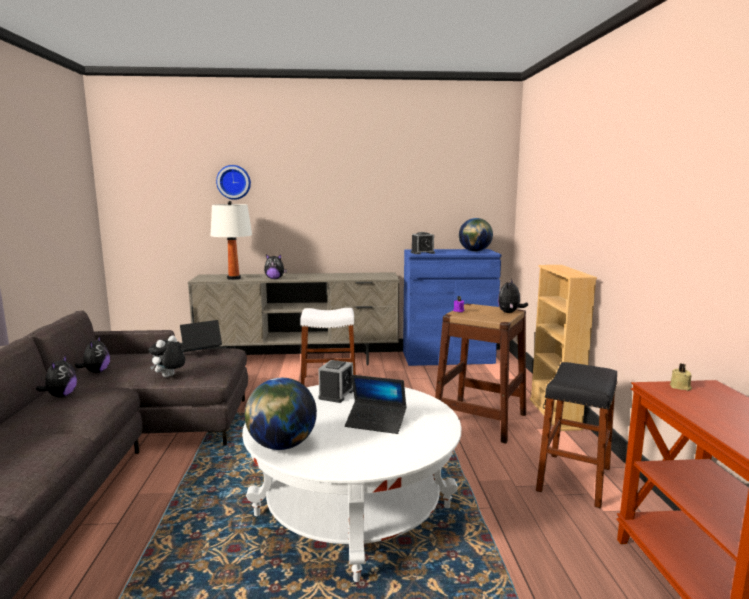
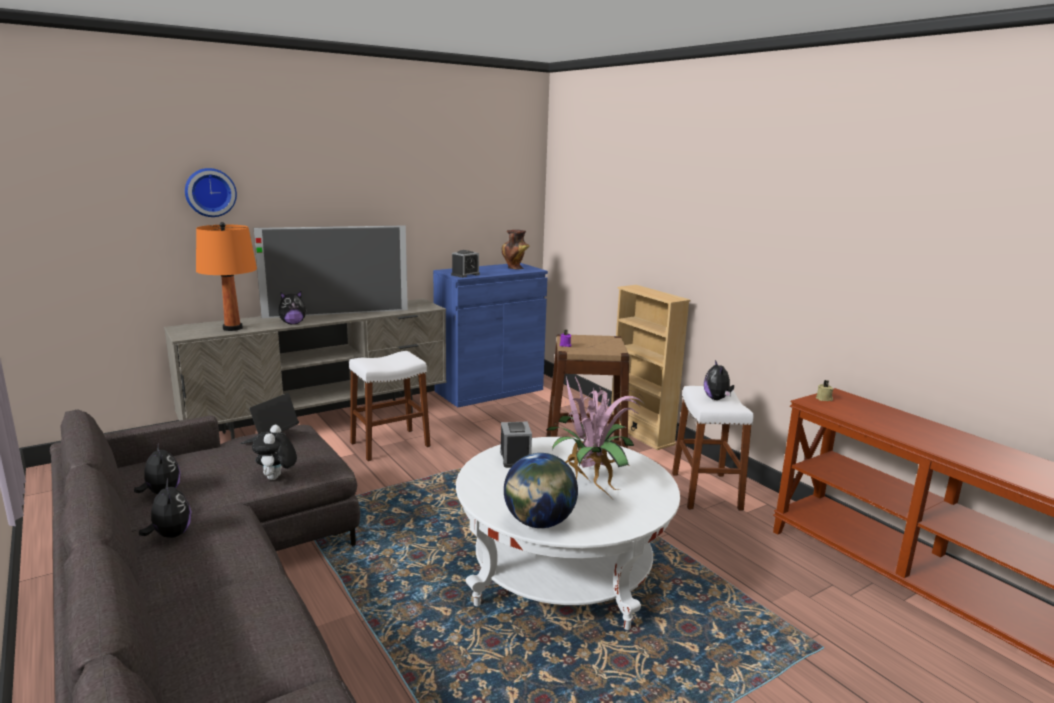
camera: 30 degrees left, 5 degrees up
(233, 278) = (232, 328): white table lamp -> orange table lamp
(314, 276) = (337, 313): none -> television
(376, 423) = (590, 479): laptop -> potted plant
(475, 251) = (515, 268): globe -> vase
(510, 313) = (612, 341): plush toy -> plush toy (717, 399)
(574, 479) = (706, 491): black stool -> white stool

